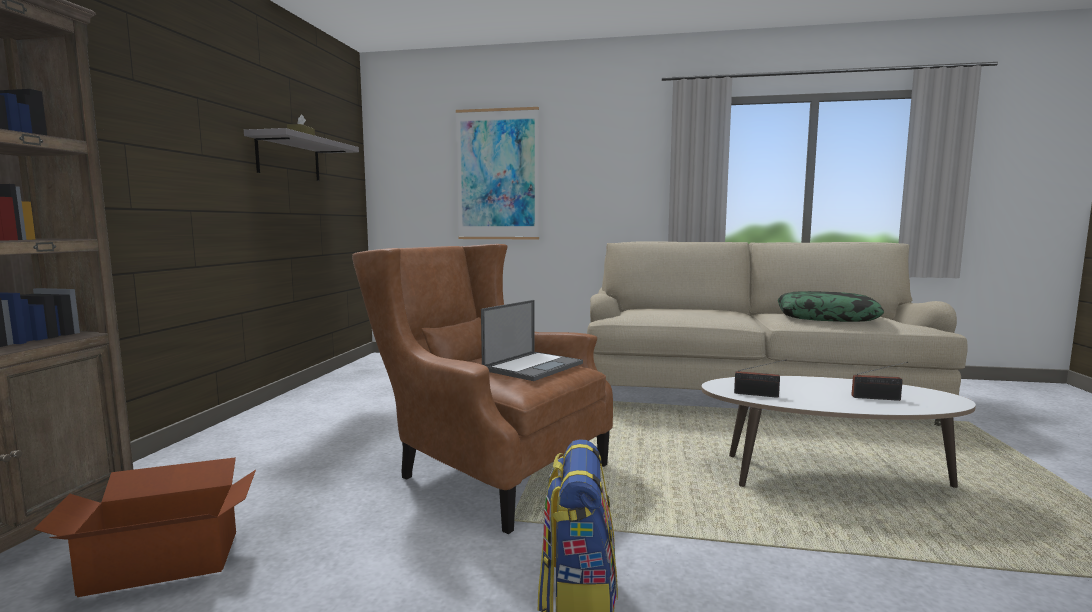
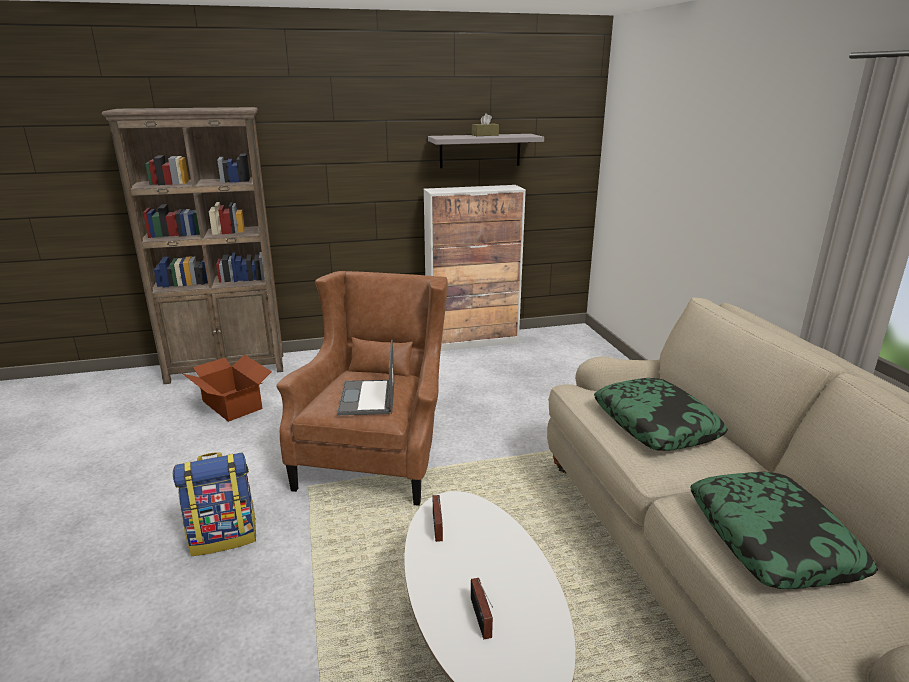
camera: 65 degrees right, 15 degrees up
(317, 389) = (473, 341): none -> cabinet
(498, 175) = (680, 171): picture -> none
(533, 366) = (367, 398): laptop -> laptop turned 75 degrees clockwise
(685, 312) = (656, 424): none -> pillow

